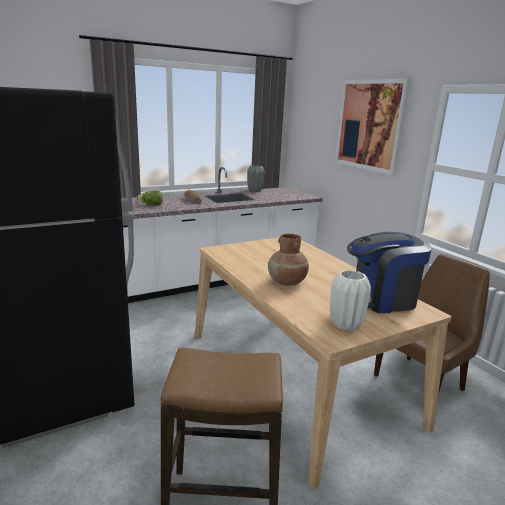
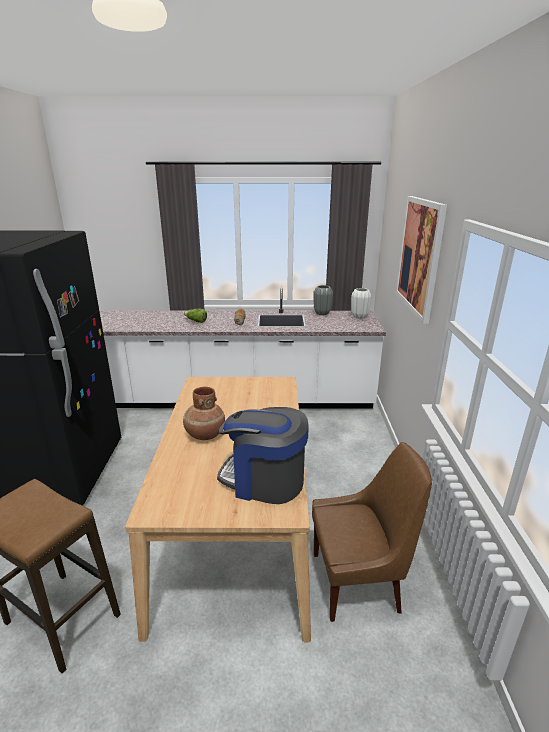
camera: 30 degrees right, 5 degrees up
(346, 324) = (185, 500): white vase -> white vase (359, 316)

